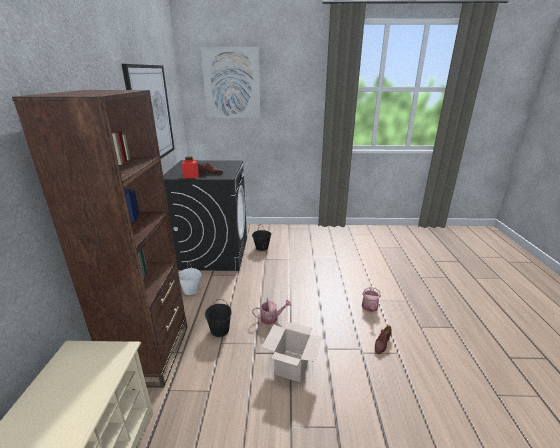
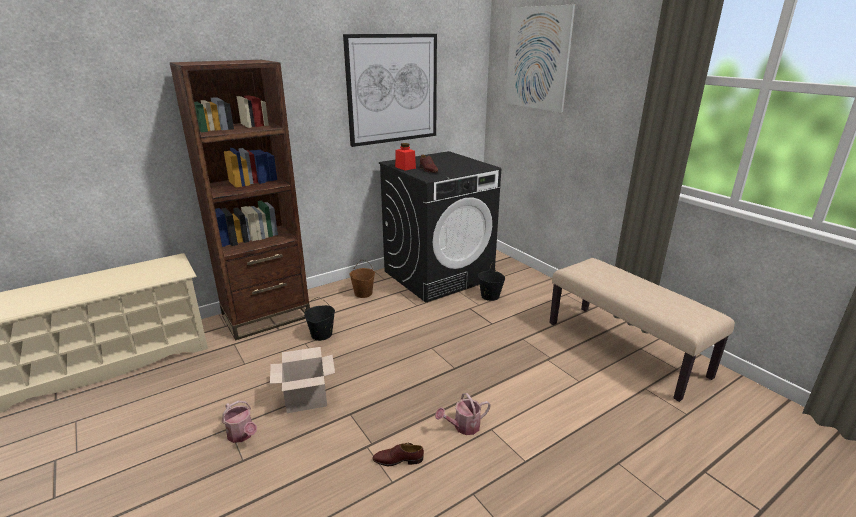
camera: 55 degrees right, 0 degrees up
(191, 290) = (363, 293): white bucket -> brown bucket
(271, 318) = (367, 356): watering can -> watering can (242, 435)
(348, 237) = (625, 349): none -> beige bench

